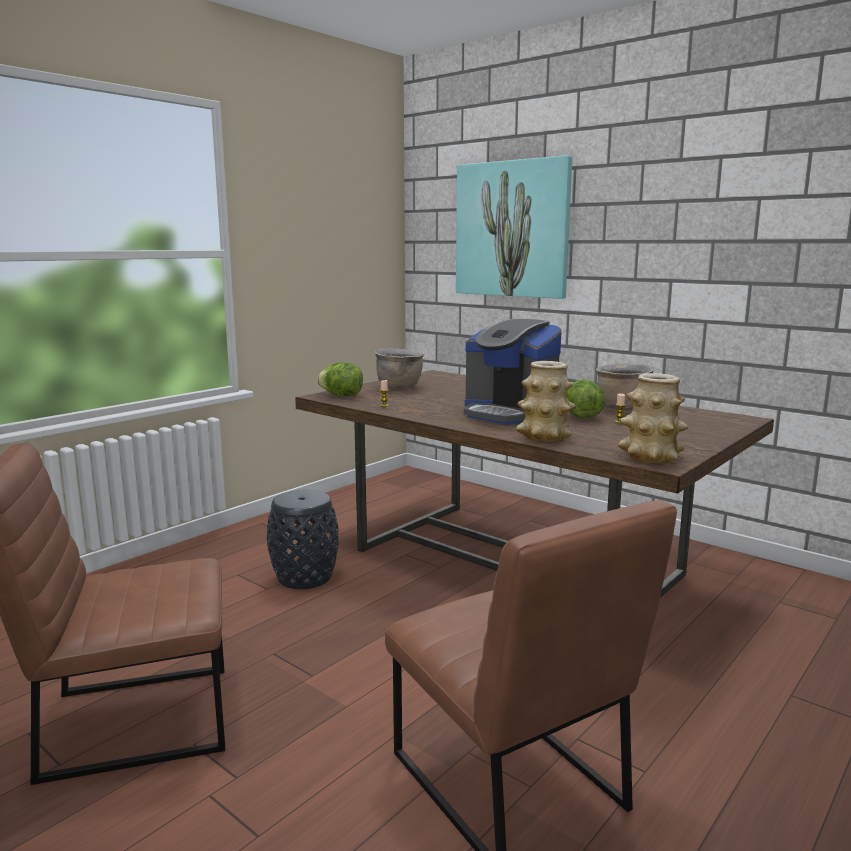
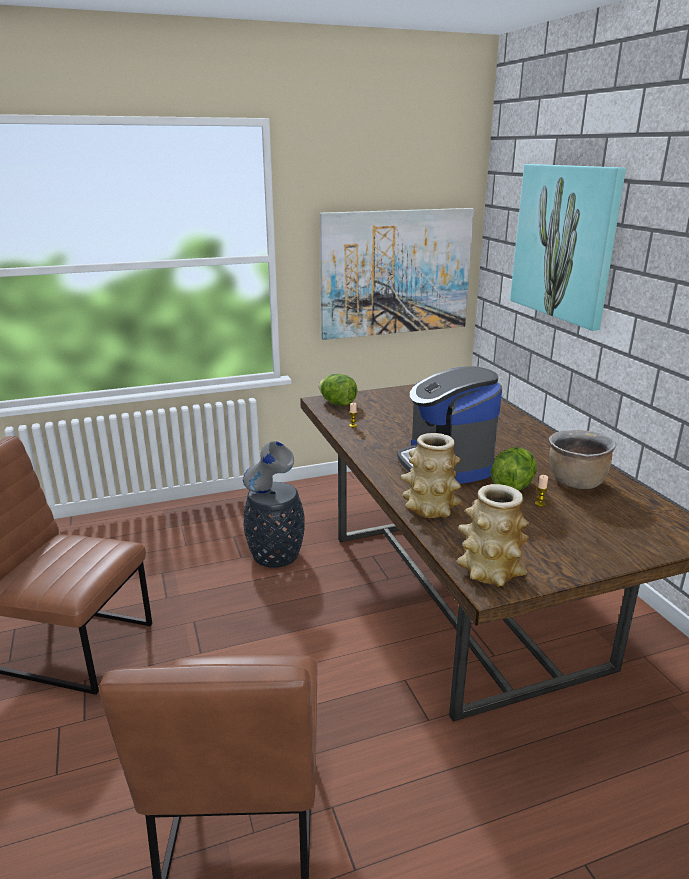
camera: 30 degrees right, 10 degrees up
(298, 498) = (270, 492): none -> grey vase
(339, 274) = (396, 273): none -> picture
(399, 387) = (401, 401): brown cooking pot -> none

